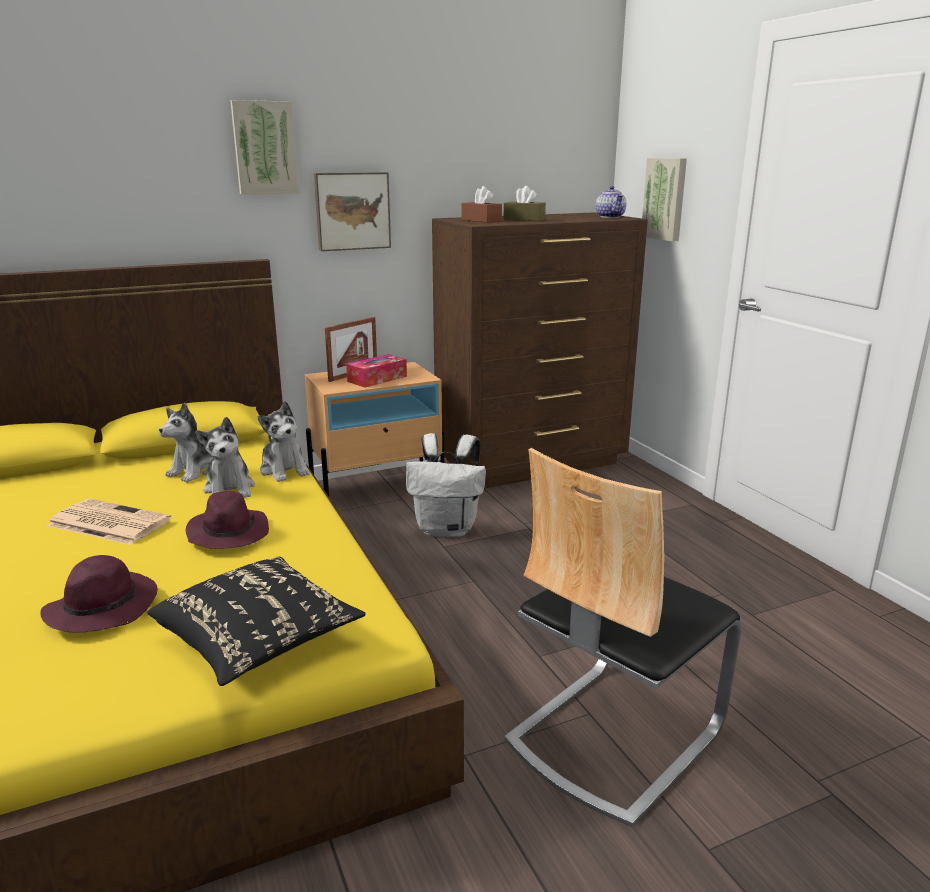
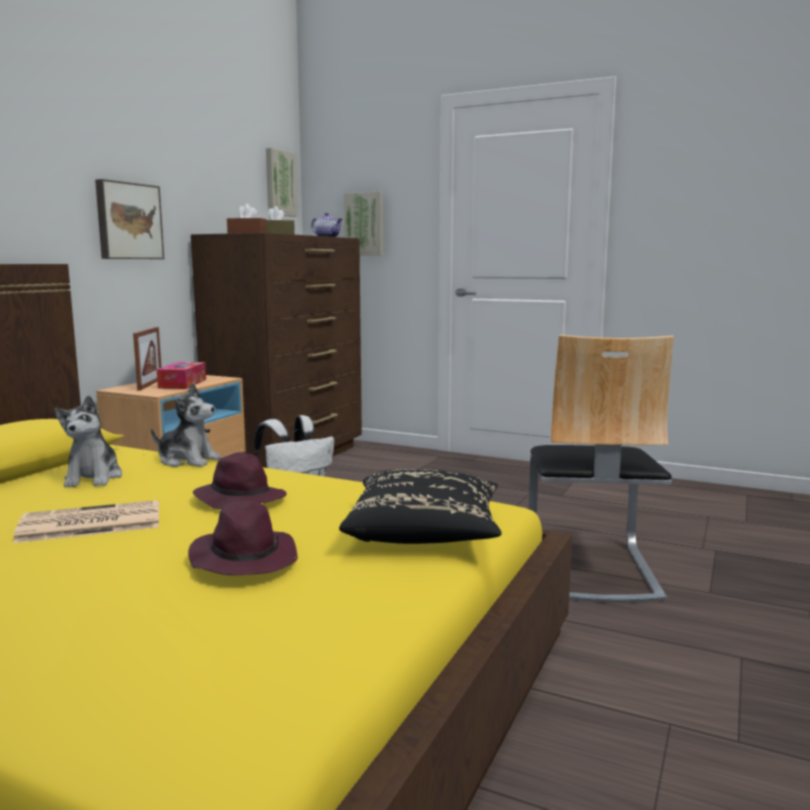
camera: 40 degrees left, 10 degrees down
(230, 489) = (164, 480): plush toy -> none
(265, 148) = (51, 147): picture -> picture (279, 183)

